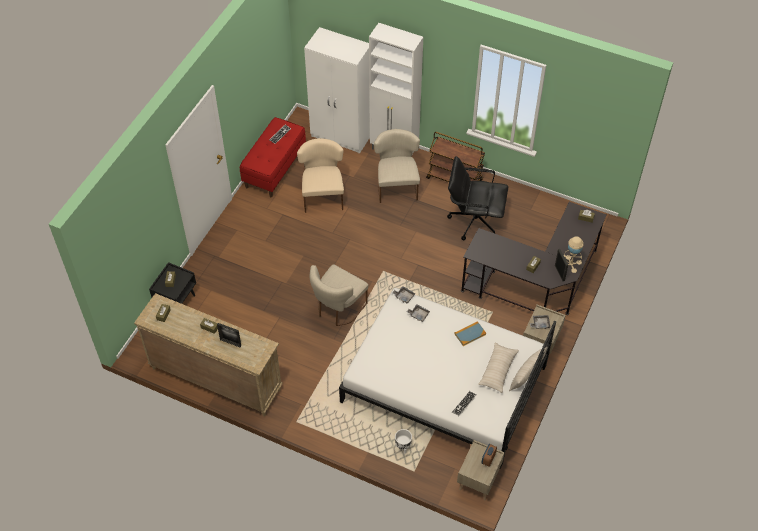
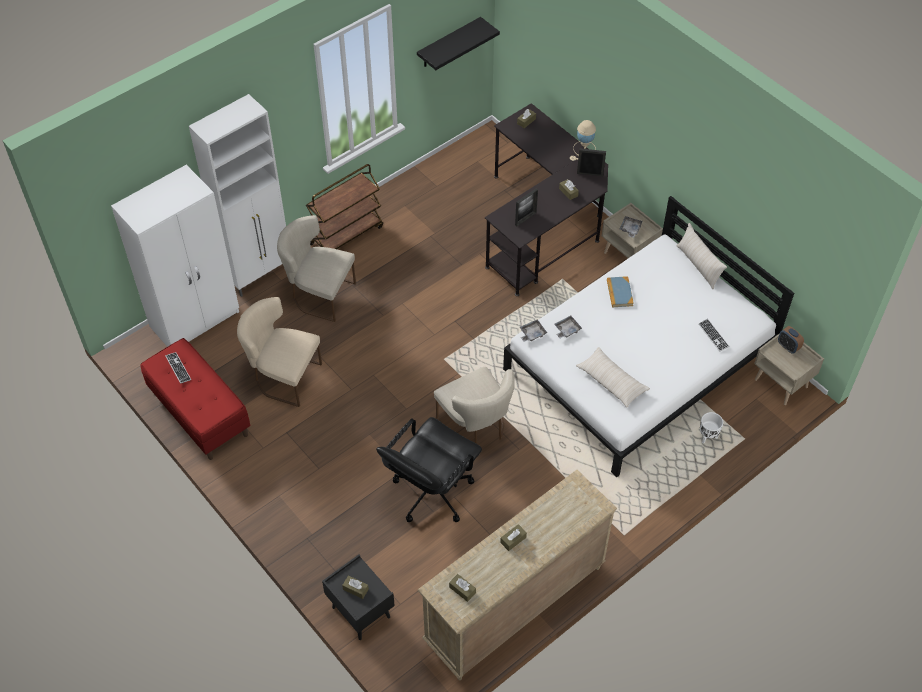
camera: 65 degrees left, 0 degrees up
(230, 343) = (550, 523): picture frame -> picture frame (525, 219)
(474, 220) = (421, 242): black office chair -> black office chair (431, 492)
(498, 370) = (681, 288): beige pillow -> beige pillow (611, 381)
(589, 130) = (449, 43): none -> black shelf

